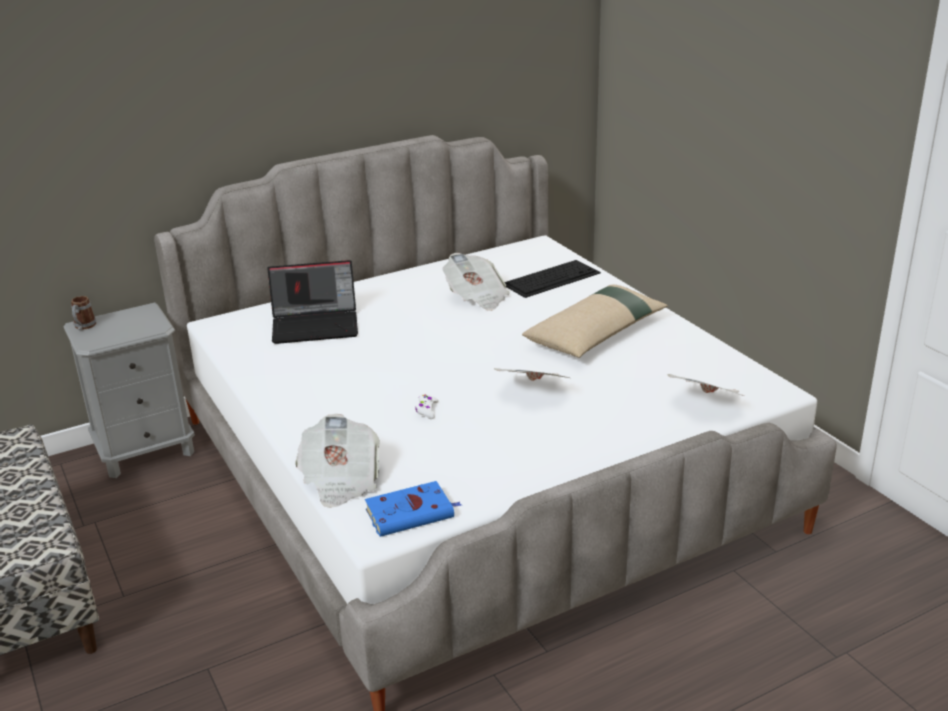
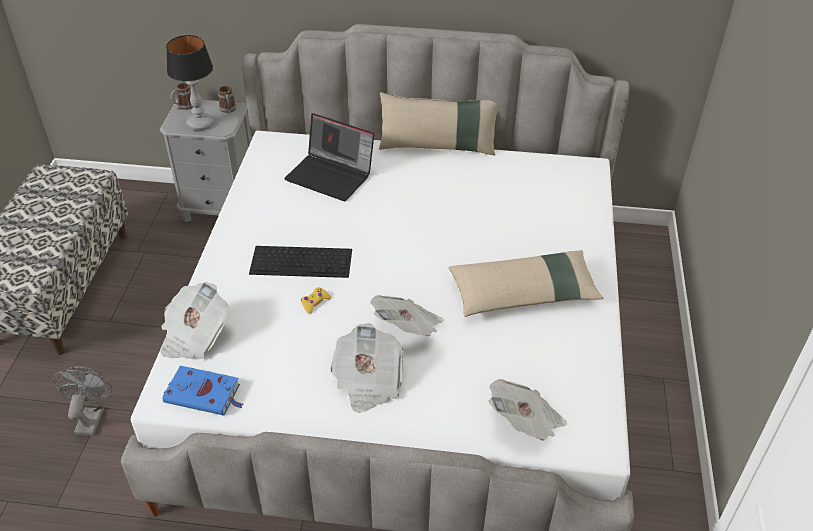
camera: 35 degrees right, 15 degrees up
(124, 332) = (201, 124): none -> table lamp
(142, 313) = (228, 110): none -> mug
(203, 683) = (91, 417): none -> grey fan
(391, 274) = (438, 147): none -> beige pillow
(427, 410) = (315, 302): white game controller -> yellow game controller
(476, 297) = (473, 204): newspaper -> newspaper (367, 382)
(552, 278) = (557, 212): keyboard -> keyboard (302, 261)

